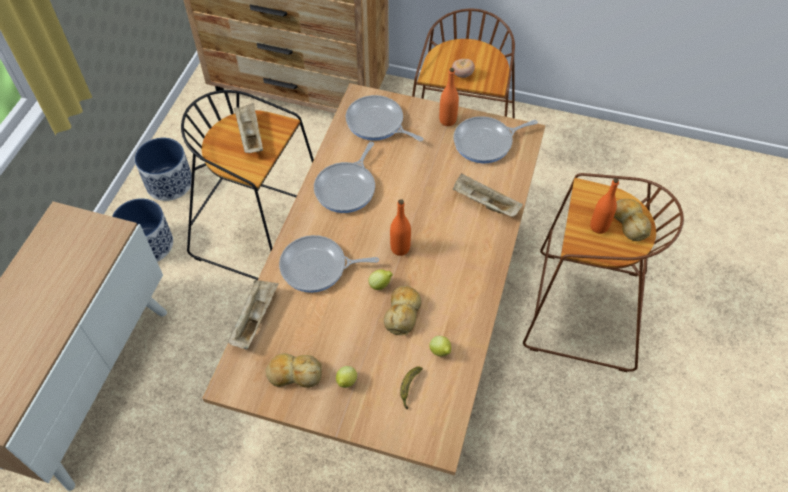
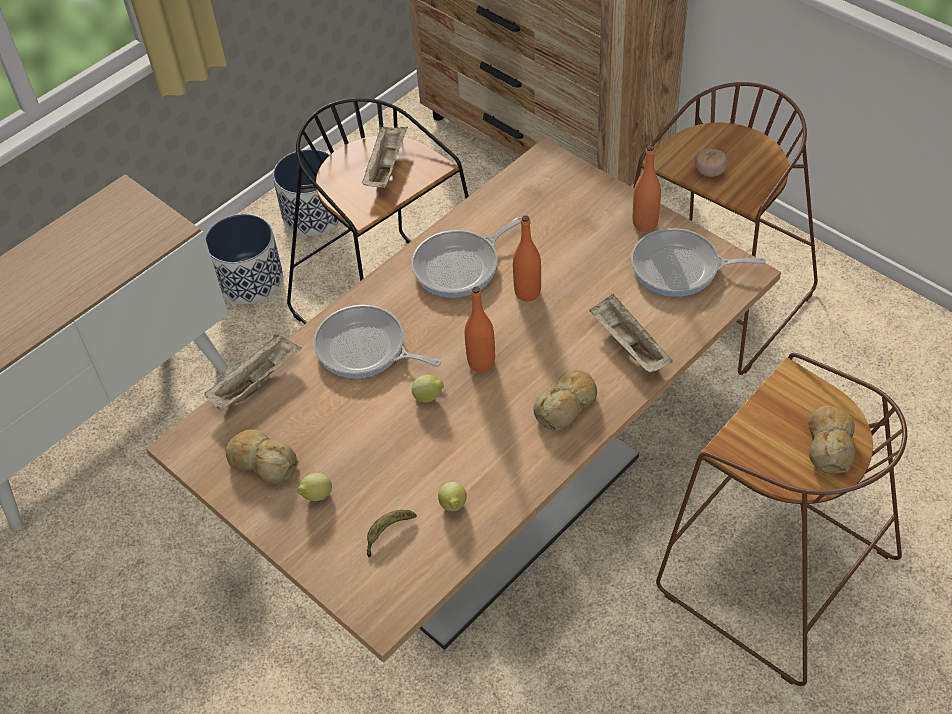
camera: 30 degrees right, 5 degrees down
(377, 123) = (548, 199): frying pan -> none
(403, 313) = (435, 442): bread -> bread (567, 405)
(599, 227) = (780, 434): orange bottle -> orange bottle (527, 292)

